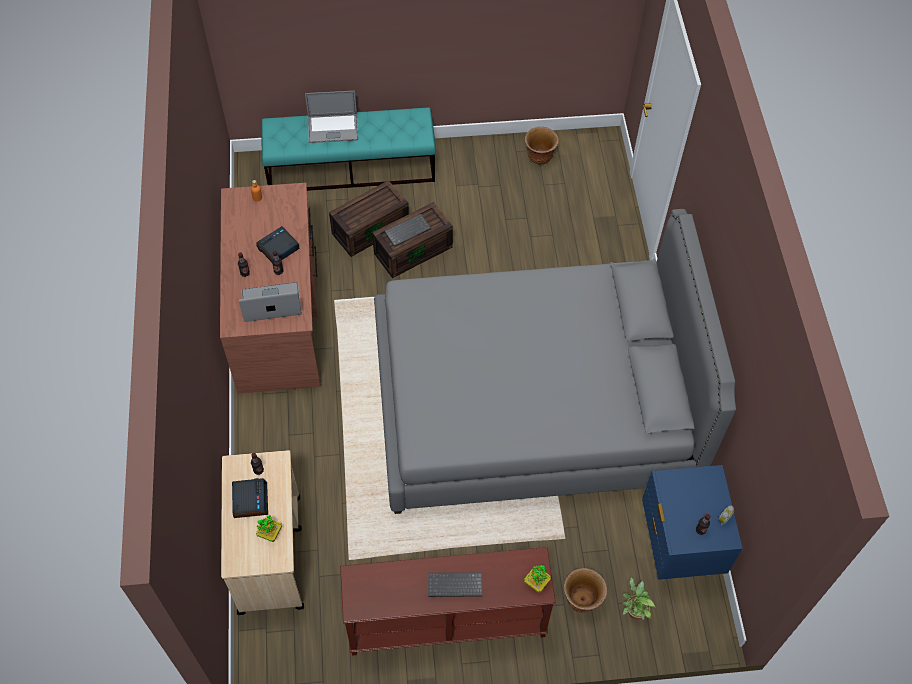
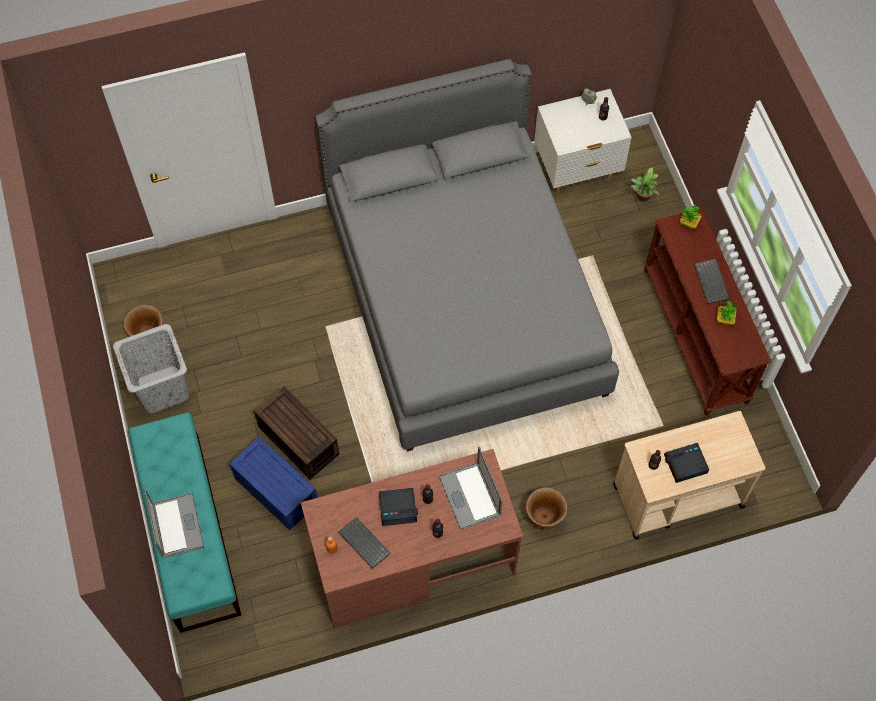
camera: 100 degrees left, 5 degrees up
(270, 532) = (711, 439): potted plant -> potted plant (725, 319)
(278, 248) = (398, 508): alarm clock -> alarm clock turned 45 degrees counterclockwise
(370, 227) = (274, 490): brown storage box -> blue storage box
(407, 230) = (297, 429): keyboard -> keyboard (363, 543)
(486, 162) = (162, 389): none -> grey laundry basket
(582, 600) = (645, 236): brown planter -> brown planter (544, 518)
(678, 547) = (576, 171): blue nightstand -> white nightstand

